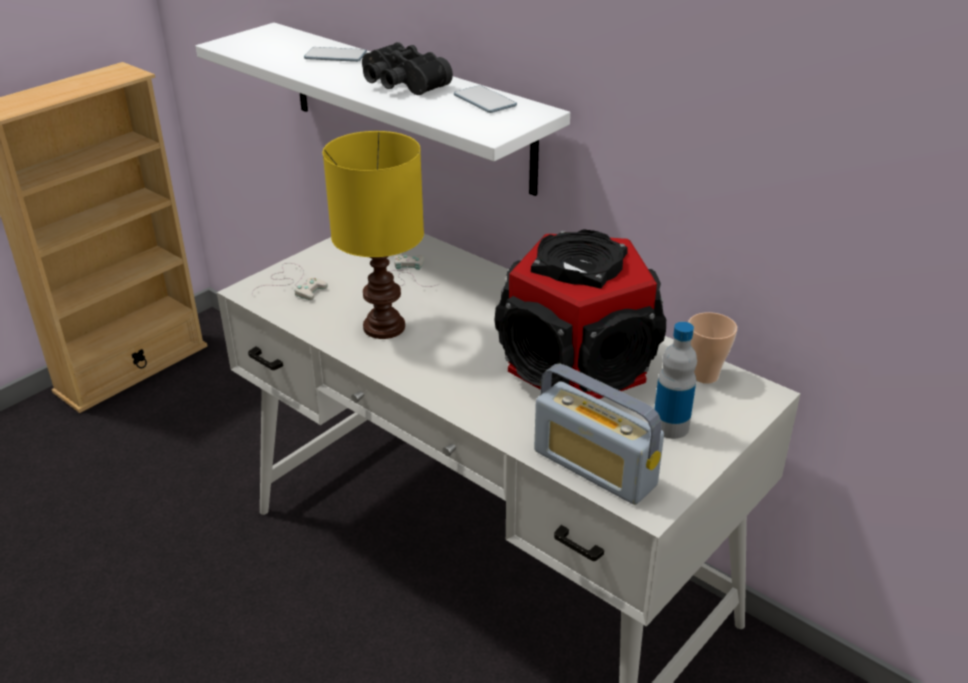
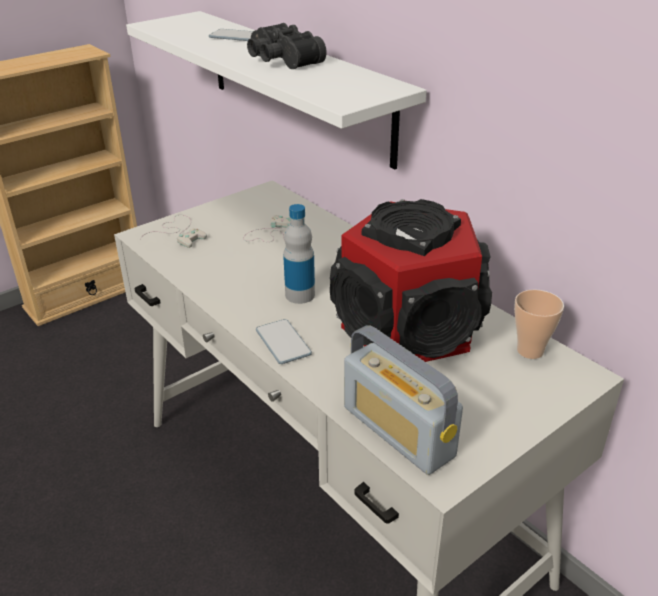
camera: 10 degrees right, 0 degrees up
(385, 326) = (245, 276): yellow table lamp -> none
(484, 101) = (350, 77): phone -> phone (283, 342)
(670, 427) = (484, 398): bottle -> bottle (300, 295)

